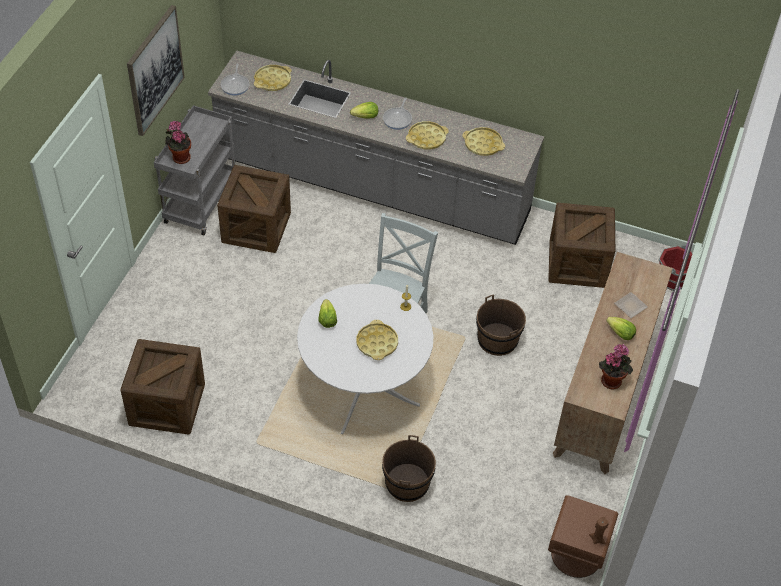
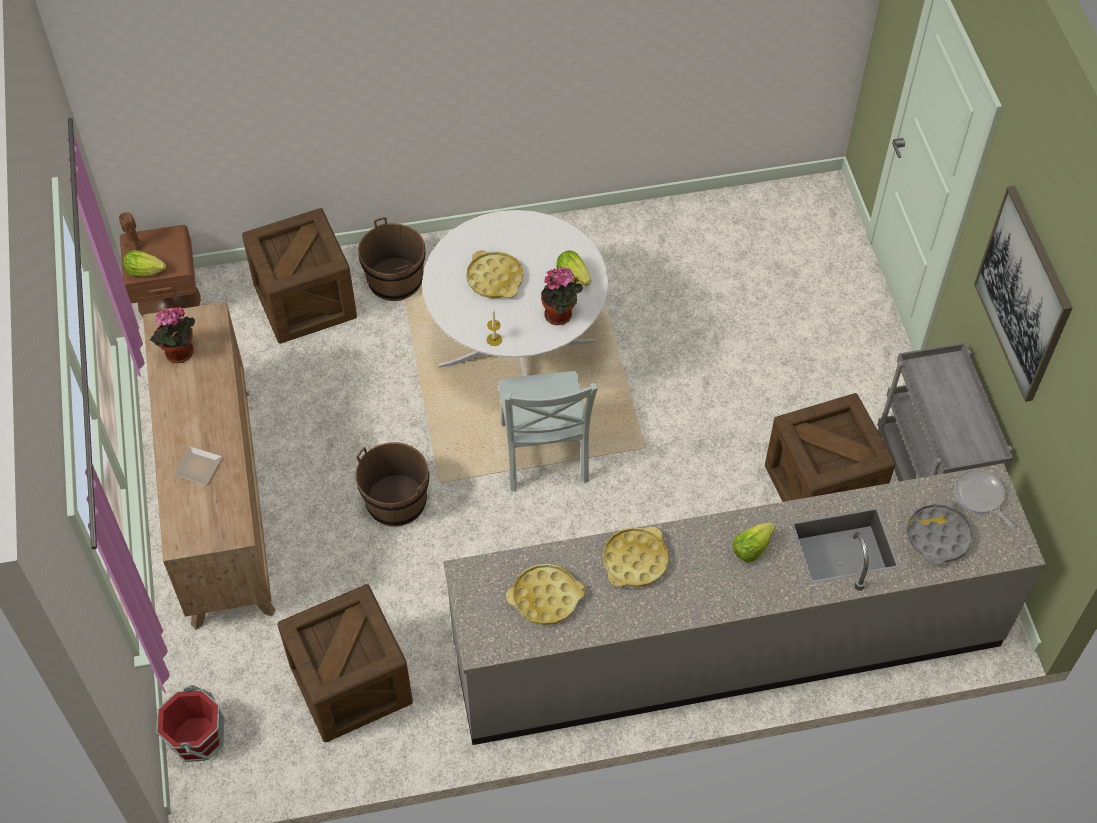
camera: 150 degrees right, 5 degrees up
(167, 404) = (713, 227): crate -> crate (305, 301)
(180, 157) = (946, 380): potted plant -> potted plant (561, 315)
(272, 81) = (938, 536): yellow tray -> grey tray
(398, 119) = (702, 572): frying pan -> none
(620, 334) = (195, 420): lettuce -> lettuce (144, 271)

